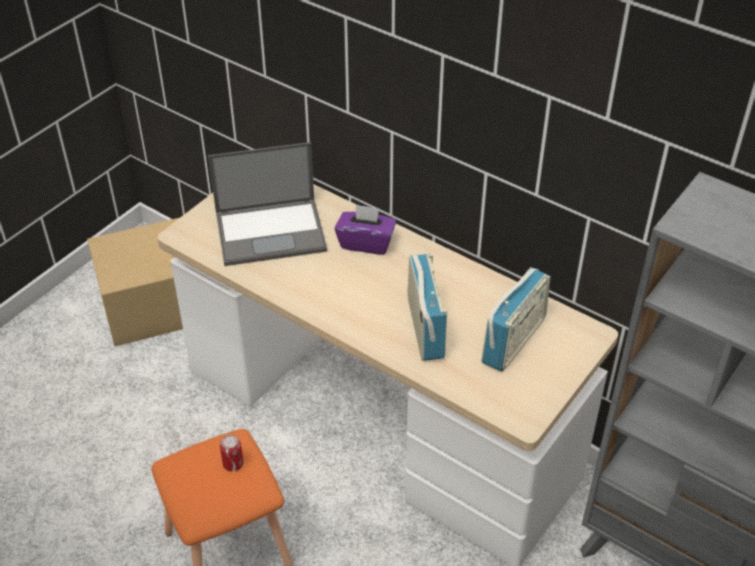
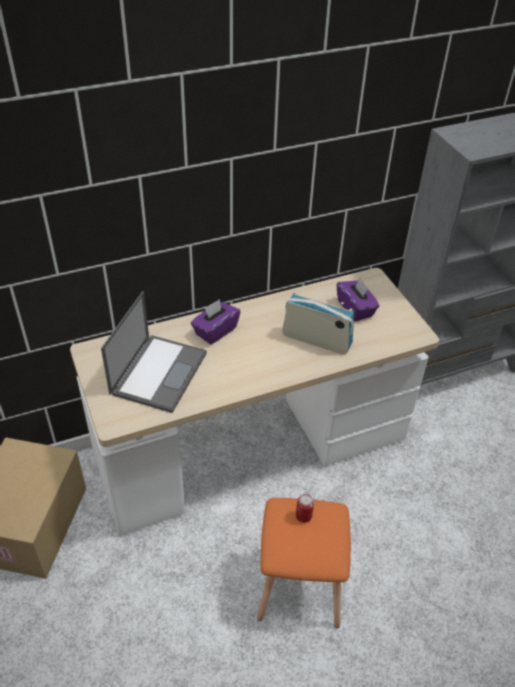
camera: 60 degrees left, 0 degrees up
(513, 340) = (355, 309): radio -> purple tissue box

